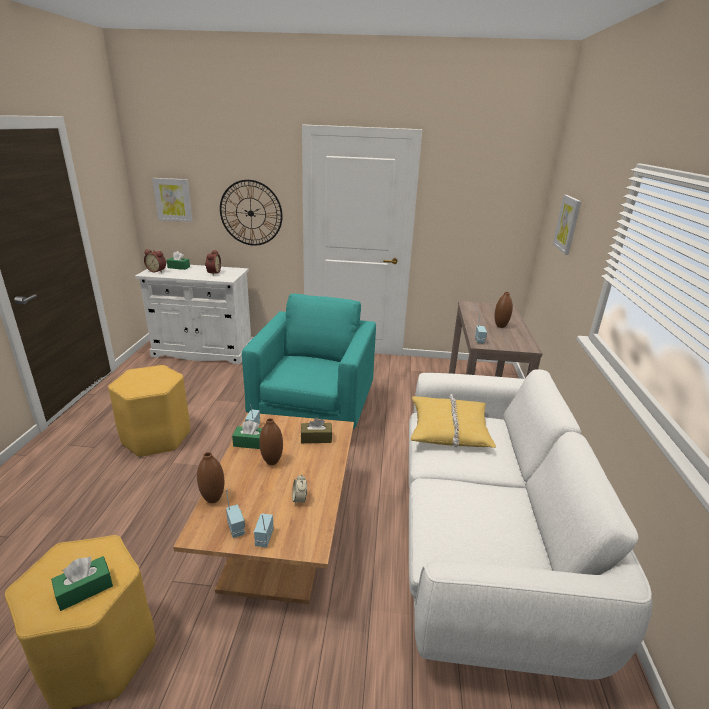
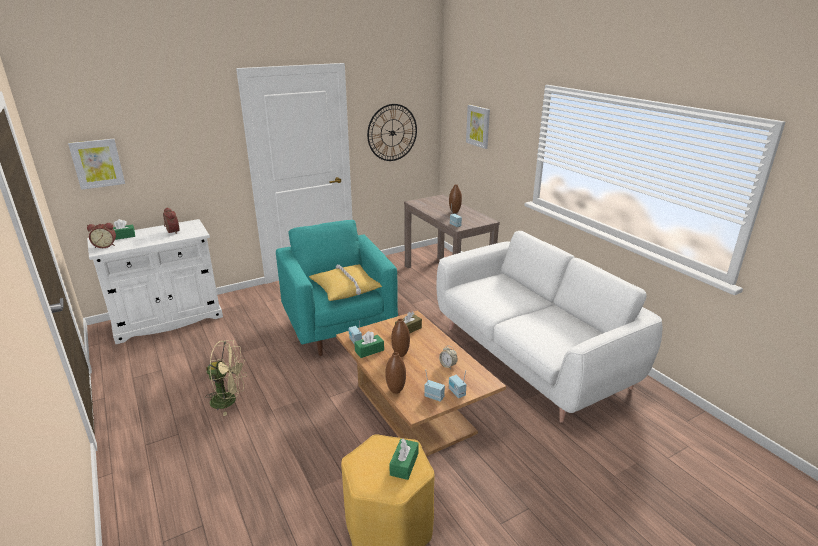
camera: 35 degrees left, 0 degrees up
(157, 437) = (229, 400): yellow stool -> beige fan
(251, 213) = (193, 162): wall clock -> wall clock (392, 132)
(449, 429) = (482, 290): yellow pillow -> yellow pillow (346, 288)

